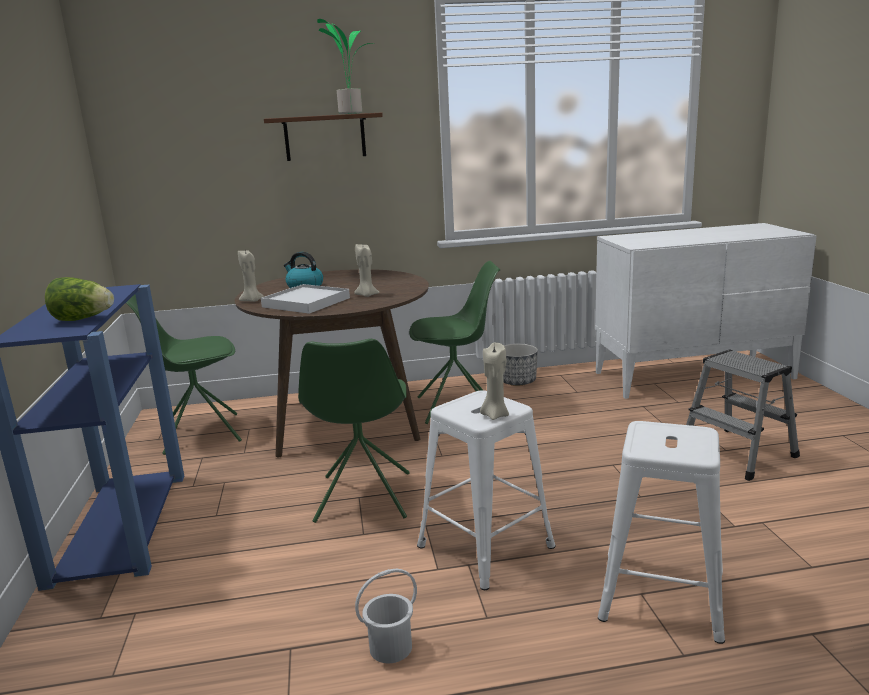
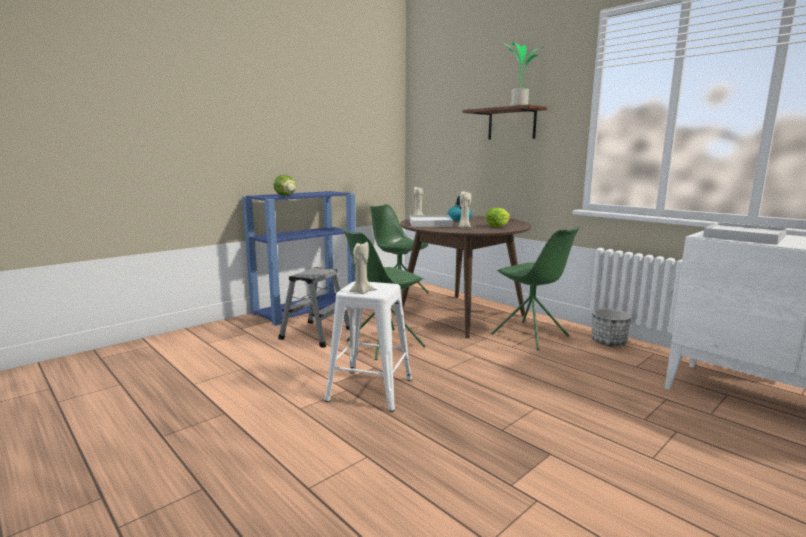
camera: 55 degrees right, 5 degrees down
(387, 283) = (497, 226): none -> lettuce
(390, 647) = (257, 390): white bucket -> none
(652, 240) = (744, 237): none -> white tray
(662, 595) = (372, 466): white stool -> none
(738, 453) = (658, 466): grey step ladder -> grey step ladder (316, 334)

